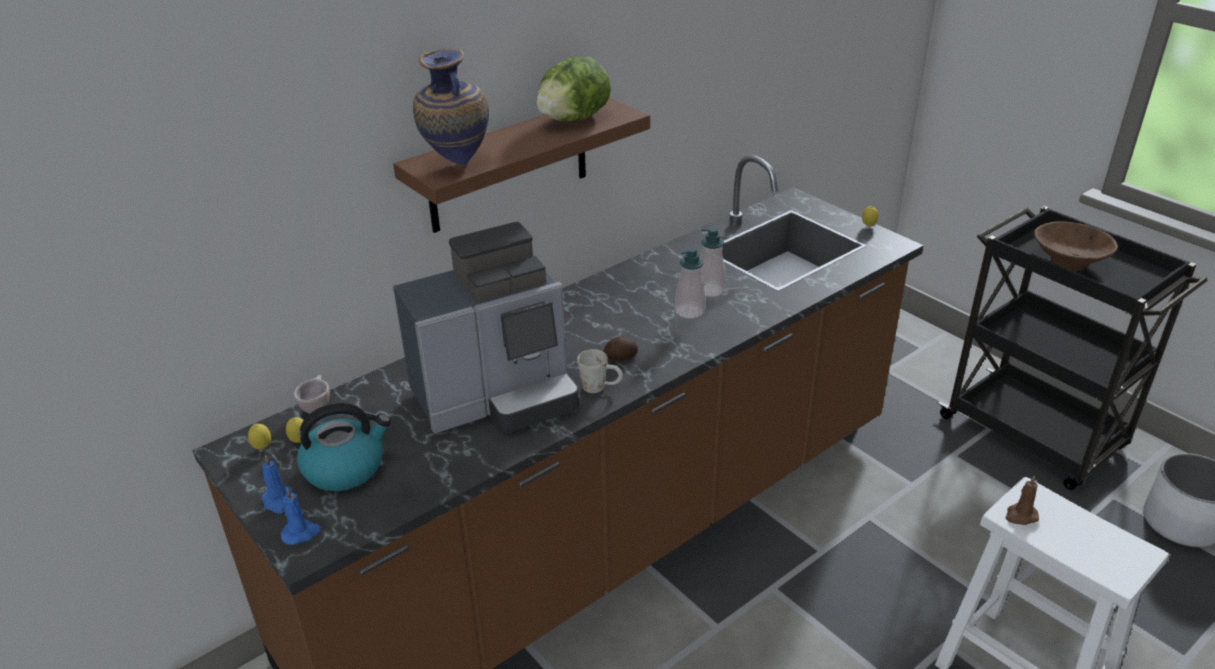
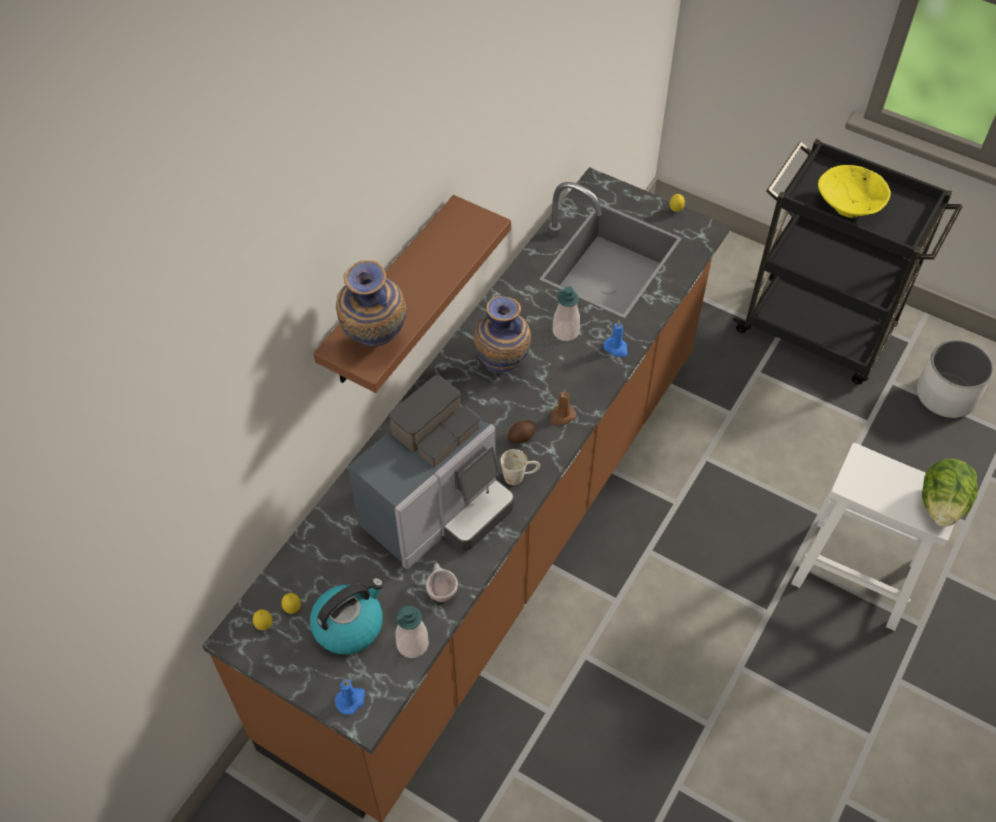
camera: 20 degrees left, 20 degrees up
(279, 501) = (313, 675): blue candle -> blue candle (616, 348)
(317, 407) = (285, 567): beige cup -> beige cup (440, 590)
(573, 119) = (444, 243): lettuce -> lettuce (941, 505)
(631, 303) = (503, 366): none -> vase
(689, 311) = (558, 364): soap dispenser -> soap dispenser (412, 644)
(1020, 516) = (858, 484): brown candle -> brown candle (561, 416)
(1069, 263) = (849, 207): brown bowl -> yellow bowl

